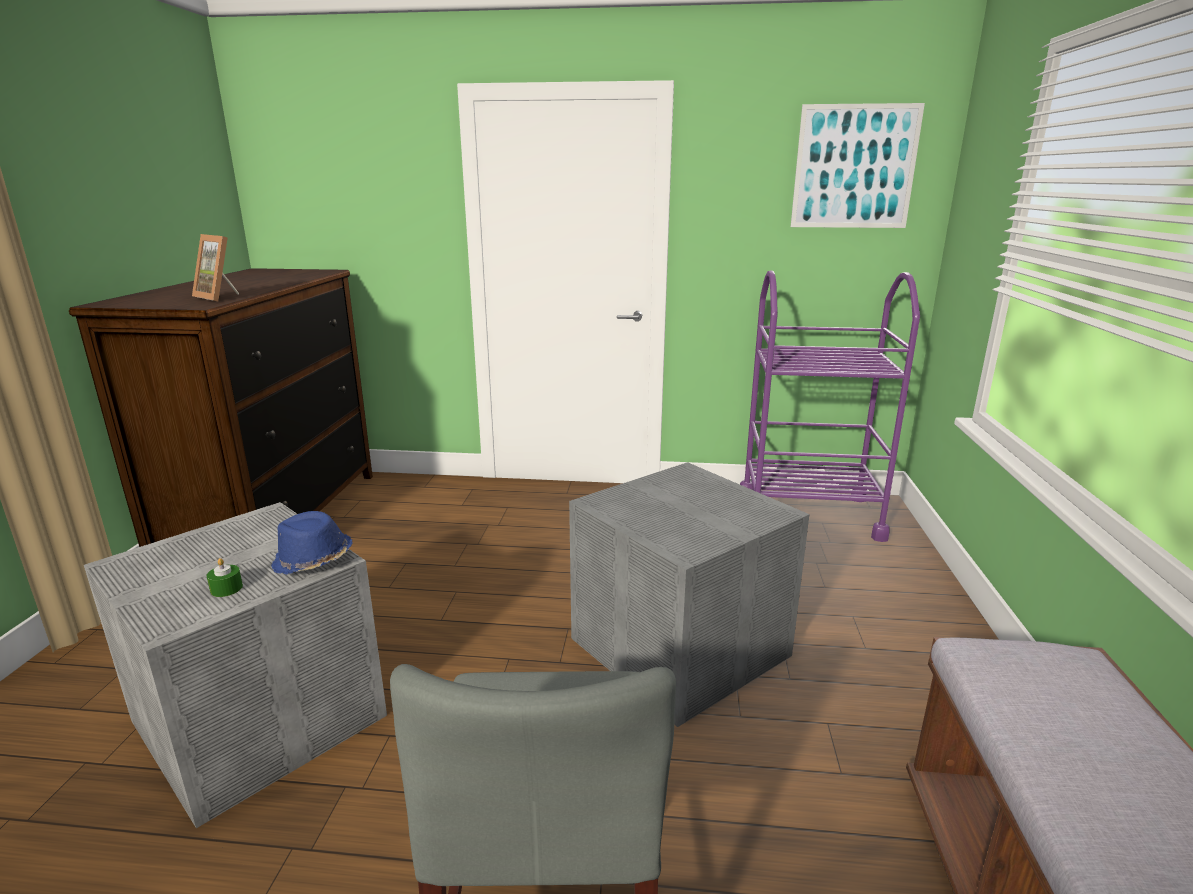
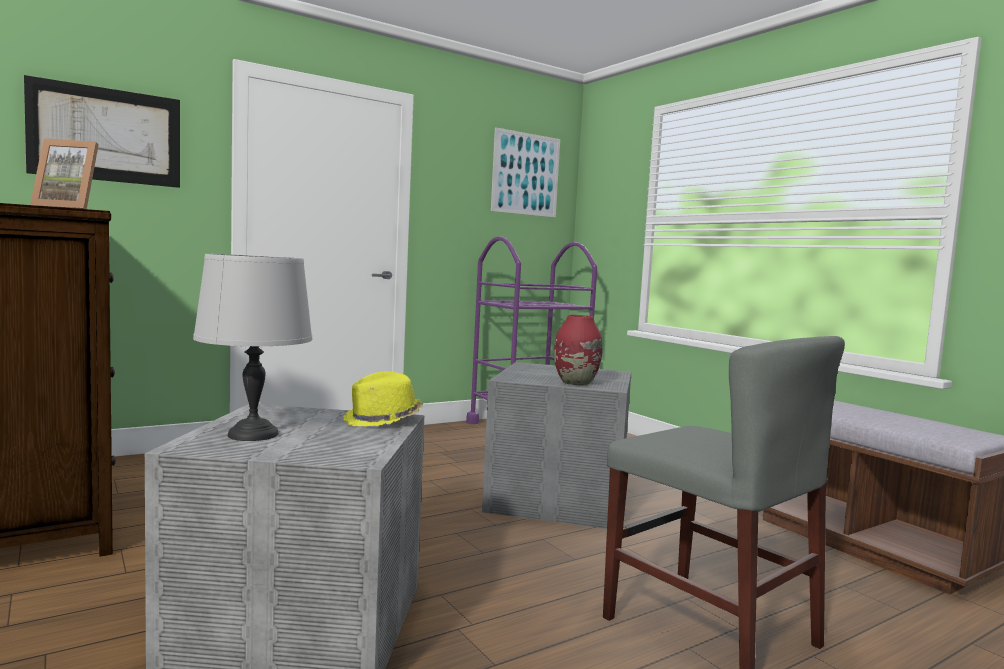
camera: 40 degrees left, 15 degrees down
(184, 557) = (252, 434): none -> grey table lamp
(226, 588) = (352, 439): green candle -> none
(313, 561) = (383, 420): blue hat -> yellow hat
(354, 187) = (106, 135): none -> picture
(663, 528) = (575, 383): none -> red vase

